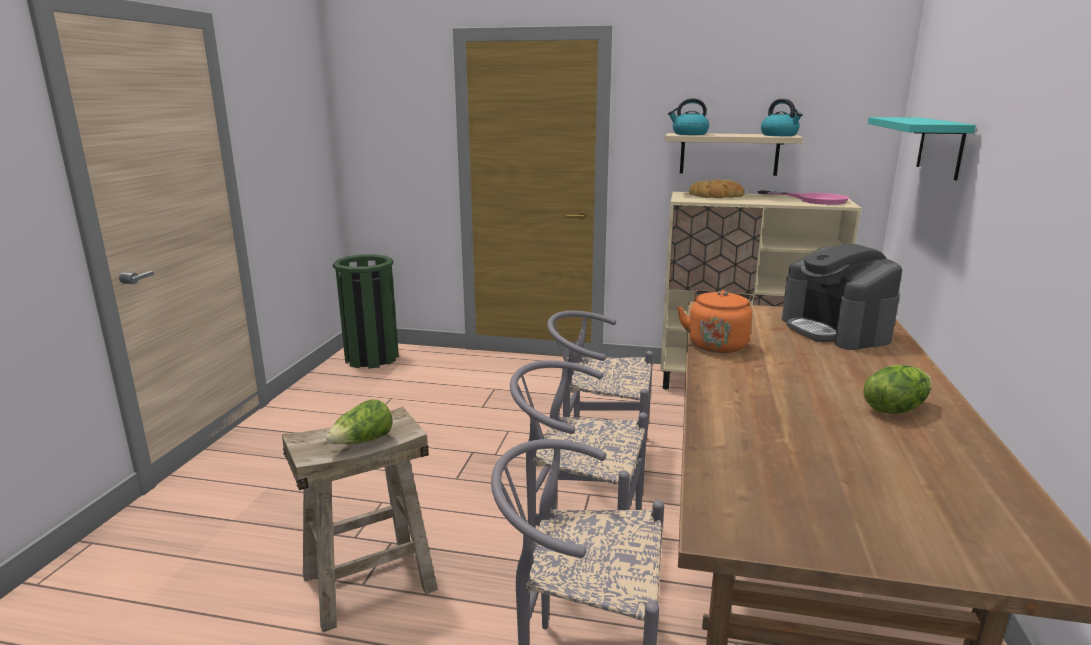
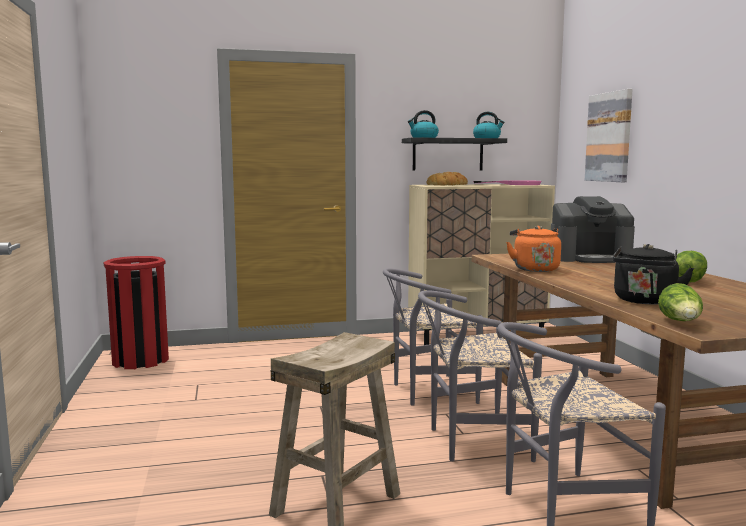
camera: 25 degrees left, 10 degrees down
(362, 442) = (349, 353): lettuce -> lettuce (681, 322)
(372, 358) = (140, 360): green trash can -> red trash can
(729, 154) = (448, 154): beige shelf -> black shelf
(747, 444) = (644, 301): none -> black kettle
(835, 330) = (589, 258): coffee machine -> coffee machine turned 45 degrees counterclockwise
(940, 147) = (609, 137): turquoise shelf -> picture

